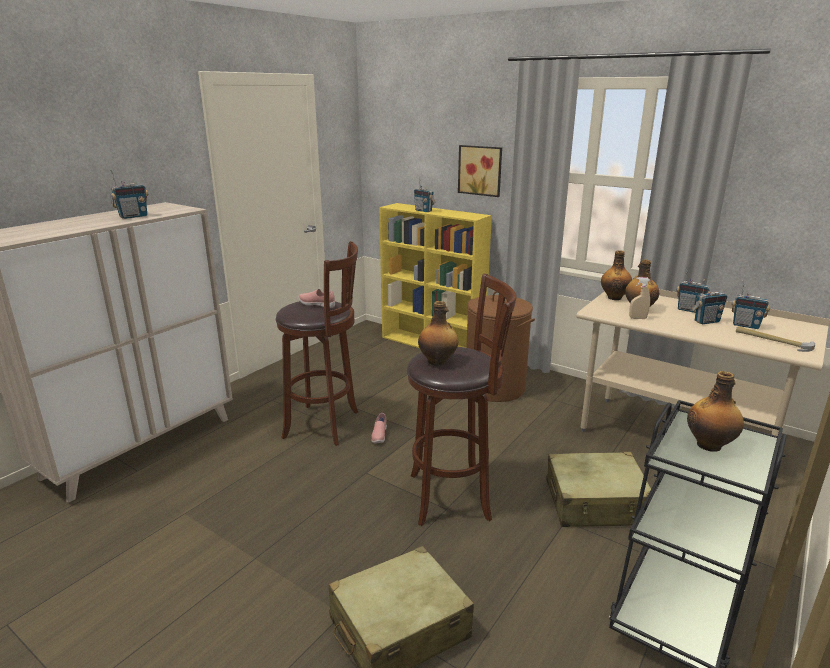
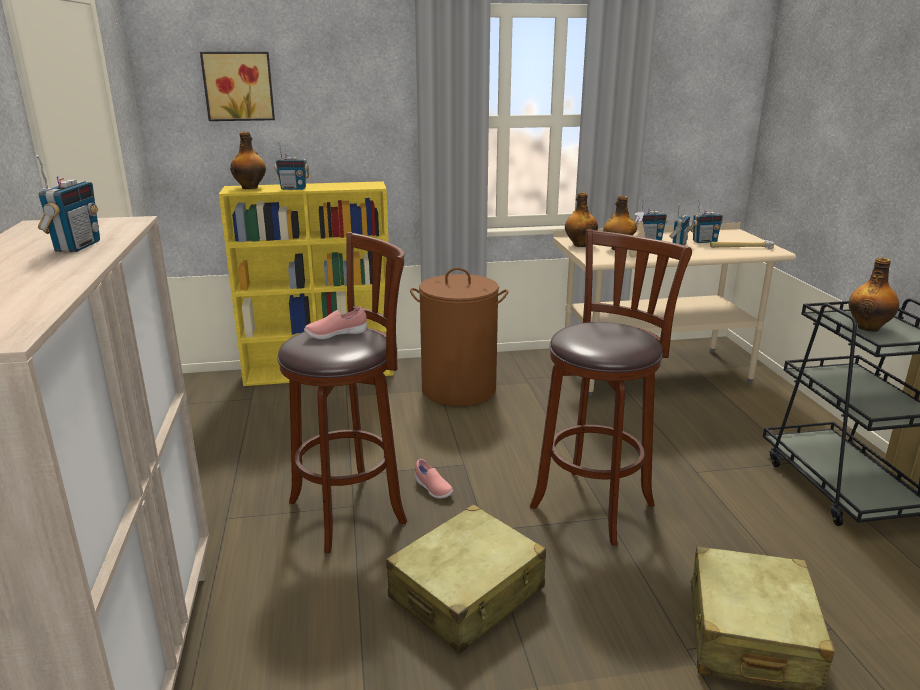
camera: 45 degrees left, 0 degrees up
(438, 361) = (604, 341): bottle -> bottle (250, 187)
(481, 170) = (360, 124): picture -> picture (238, 86)
(596, 503) = (690, 446): beige suitcase -> beige suitcase (467, 593)

